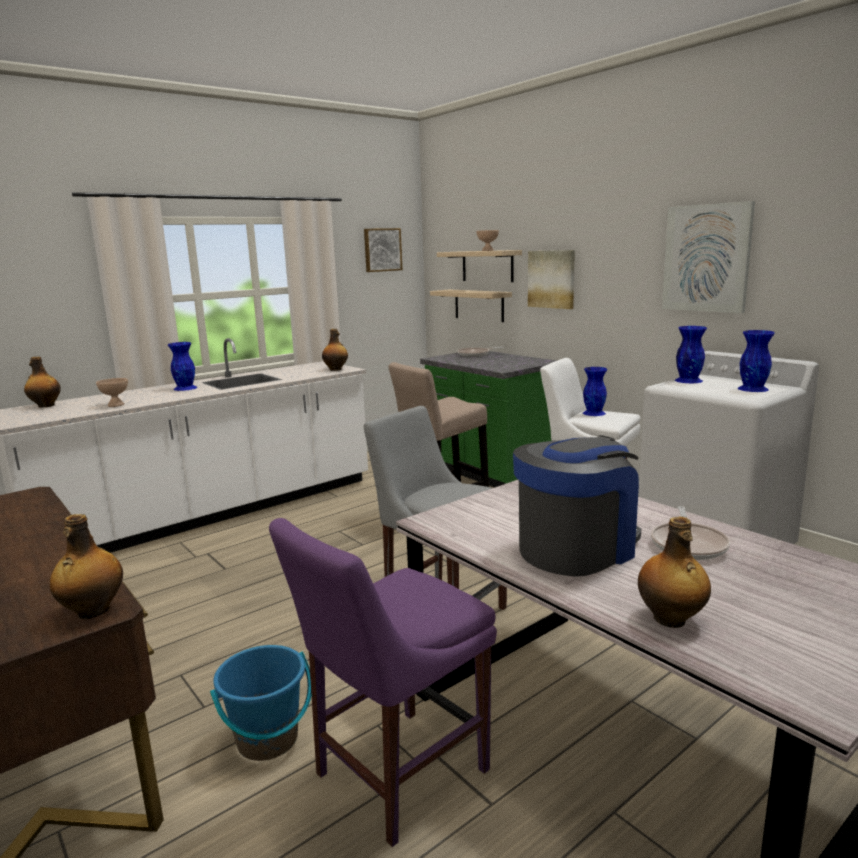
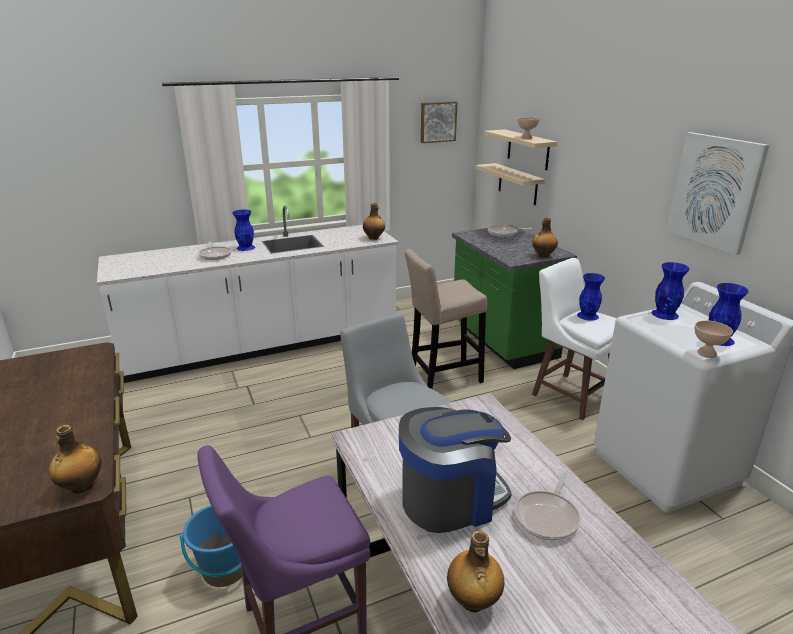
camera: 15 degrees right, 10 degrees up
(45, 406) = (139, 256): bottle -> bottle (543, 255)
(116, 405) = (186, 263): beige bowl -> beige bowl (707, 354)
(150, 396) = (215, 255): none -> frying pan
(552, 279) = (578, 176): picture -> none

